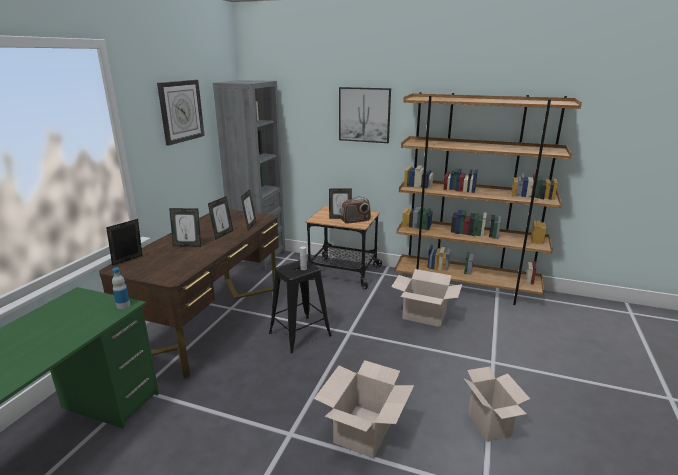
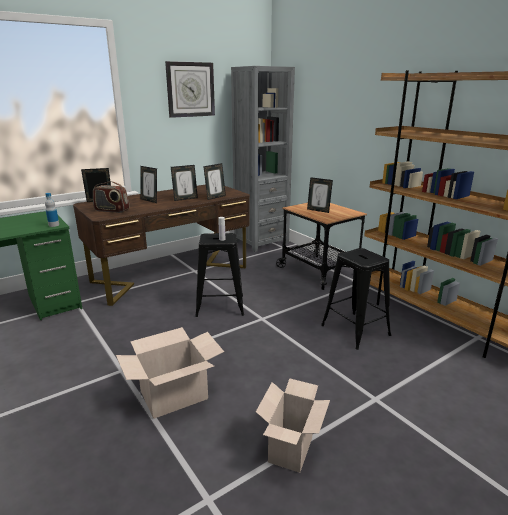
camera: 35 degrees right, 0 degrees up
(355, 221) = (329, 215): radio -> radio (111, 210)
(364, 115) = (365, 101): picture -> none
(424, 315) = (355, 330): cardboard box -> black stool

